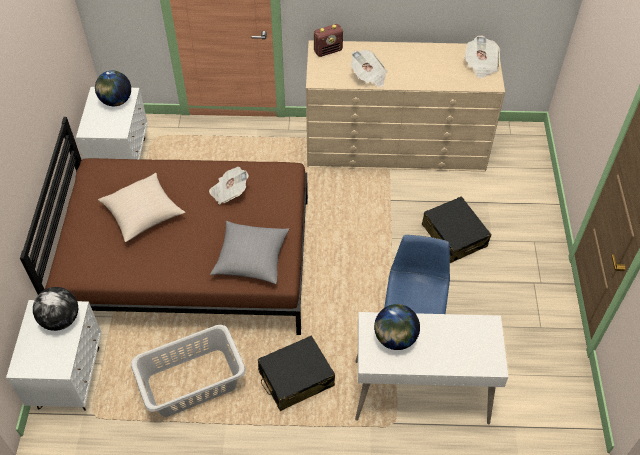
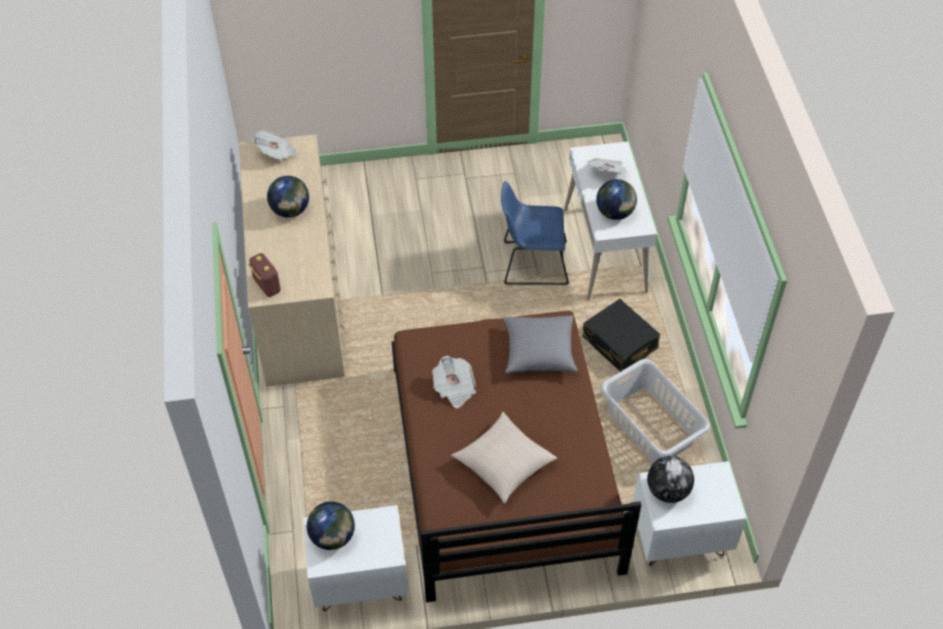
camera: 100 degrees left, 0 degrees up
(369, 76) = (307, 243): newspaper -> newspaper (607, 172)
(409, 69) = (290, 210): none -> globe
(454, 236) = (421, 238): black suitcase -> none

